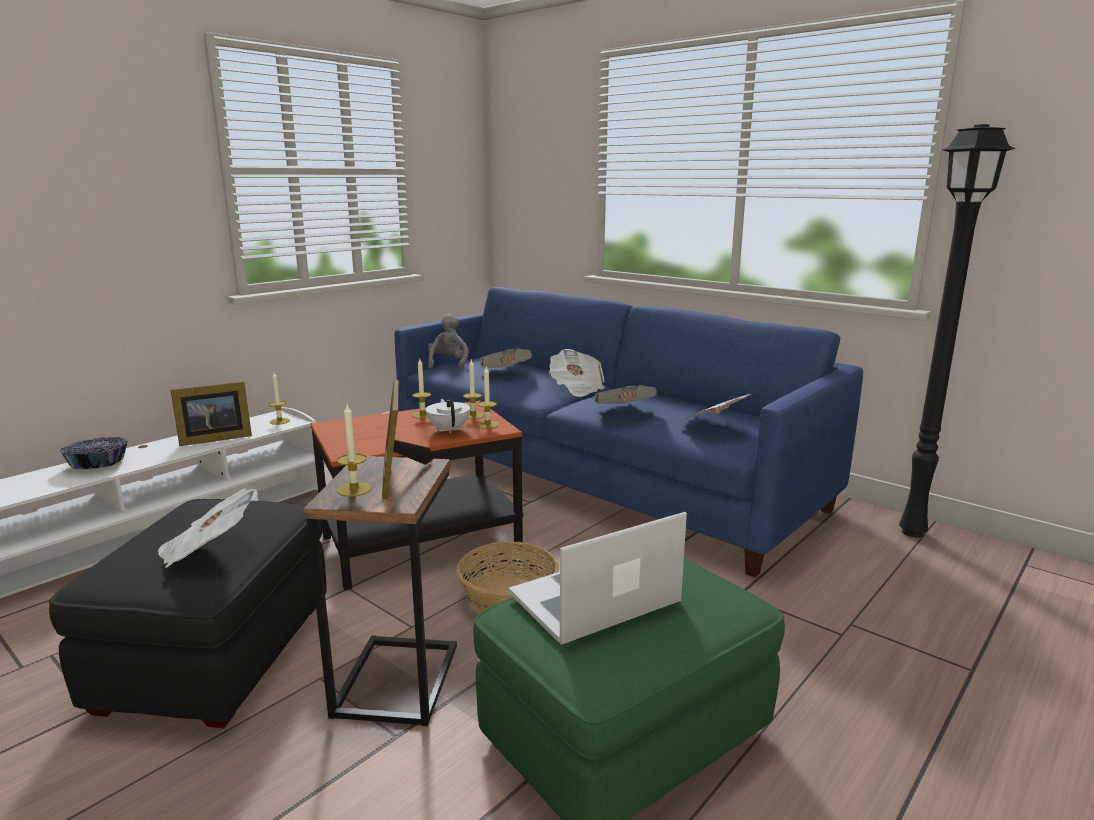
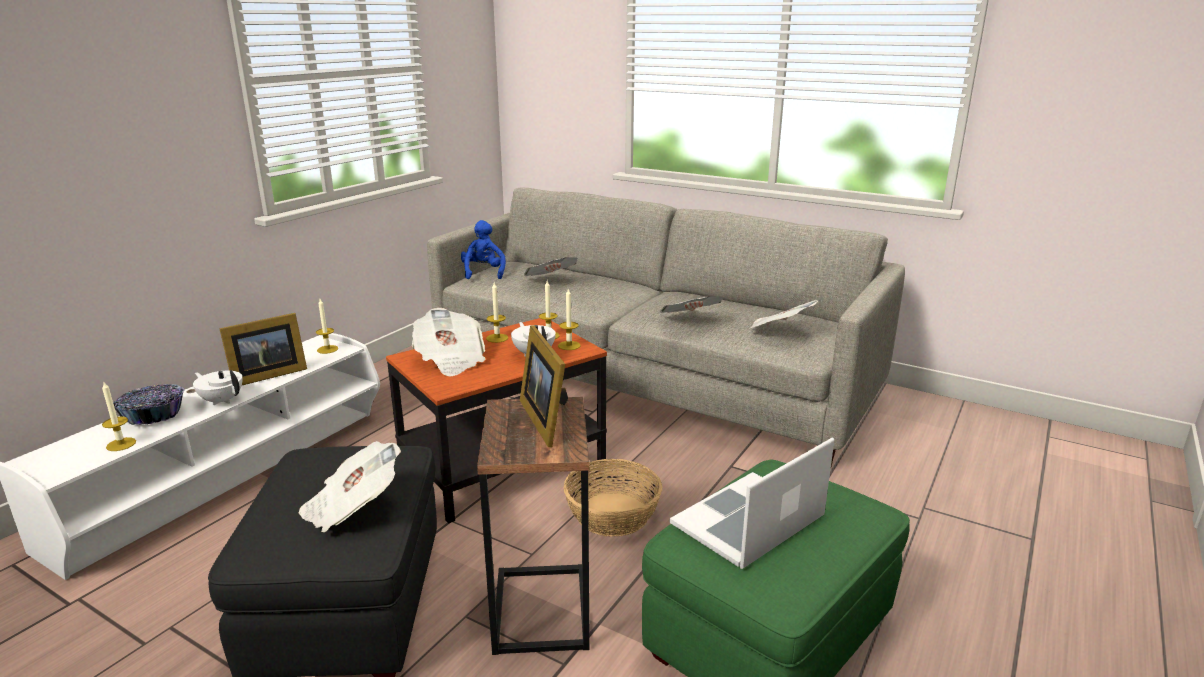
camera: 10 degrees left, 5 degrees up
(163, 455) = (222, 400): none -> white teapot
(354, 489) = (513, 439): candle -> candle (121, 444)
(448, 364) = (483, 273): grey plush toy -> blue plush toy
(576, 388) = (628, 294): newspaper -> newspaper (450, 360)
(599, 476) = (649, 378): blue sofa -> grey sofa
(909, 532) = (946, 413): black floor lamp -> none

